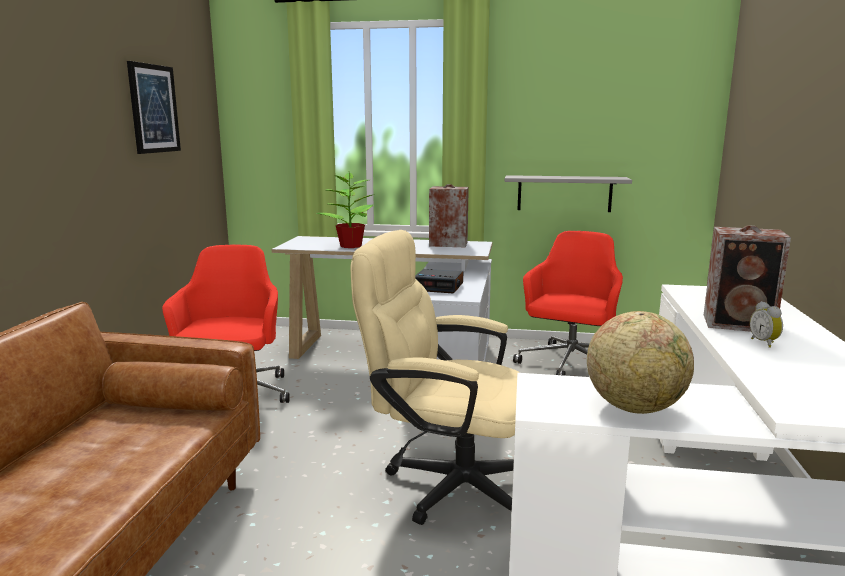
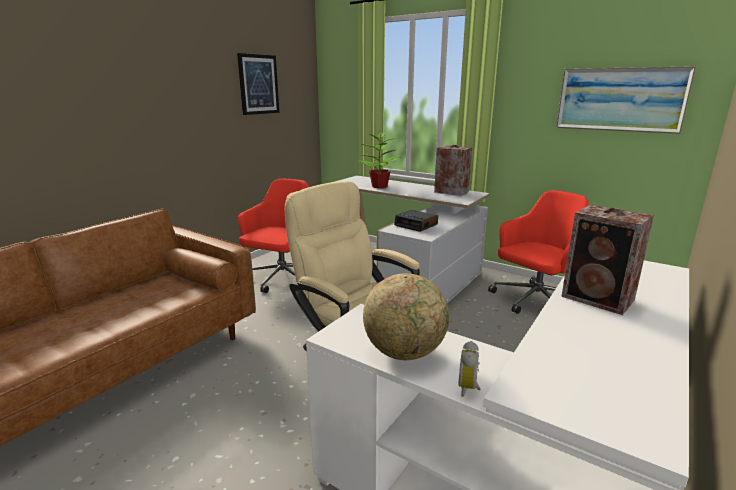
camera: 25 degrees right, 5 degrees up
(564, 193) = (558, 157): grey shelf -> none
(624, 126) = (620, 99): none -> picture
(765, 343) = (595, 321): alarm clock -> alarm clock (469, 388)

